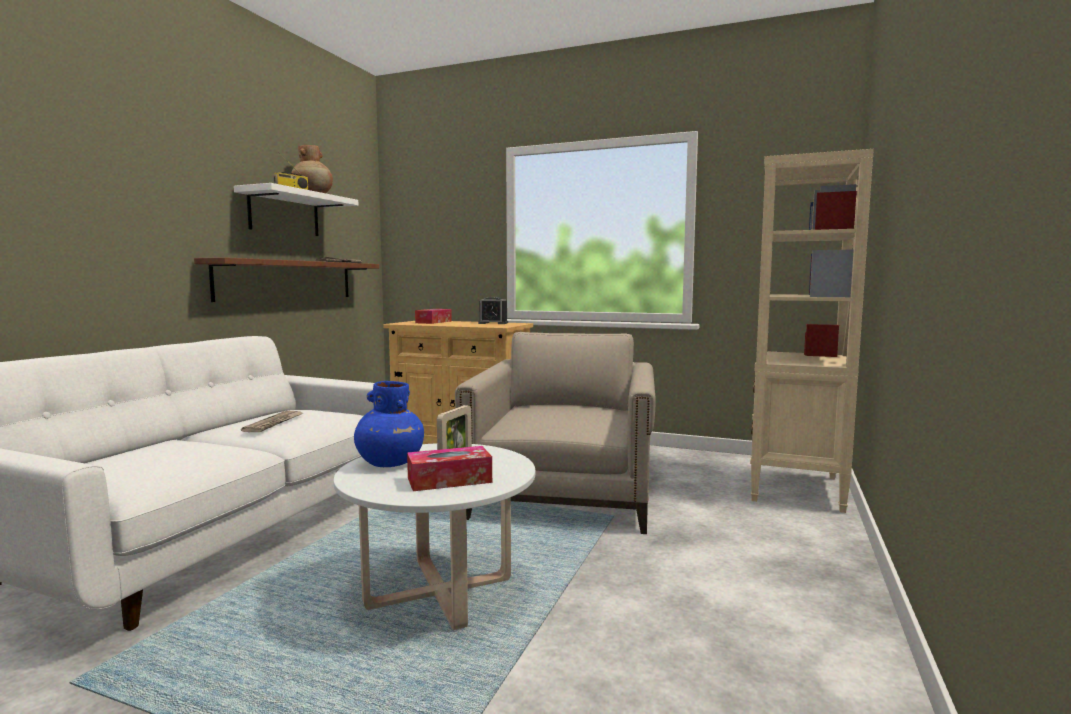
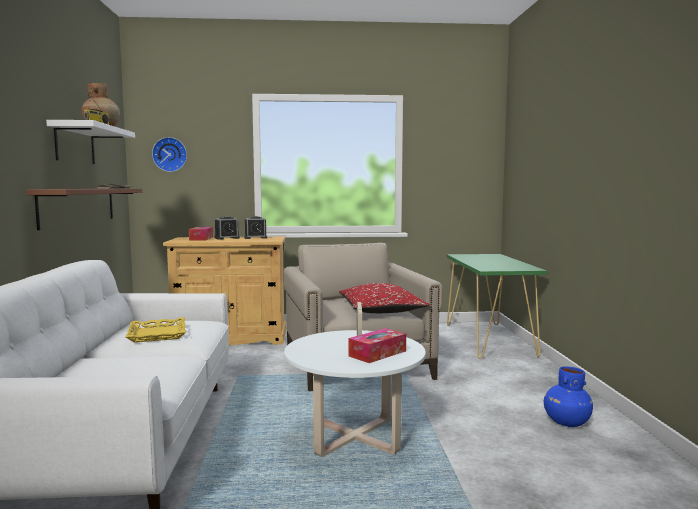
camera: 25 degrees left, 0 degrees up
(274, 423) = (158, 334): newspaper -> yellow tray
(389, 463) = (315, 349): blue vase -> blue vase (566, 422)
(421, 226) = (170, 154): none -> wall clock
(461, 322) = (227, 238): none -> alarm clock
(580, 425) = (381, 311): none -> red pillow
(795, 489) = (489, 340): beige bookcase -> green console table

